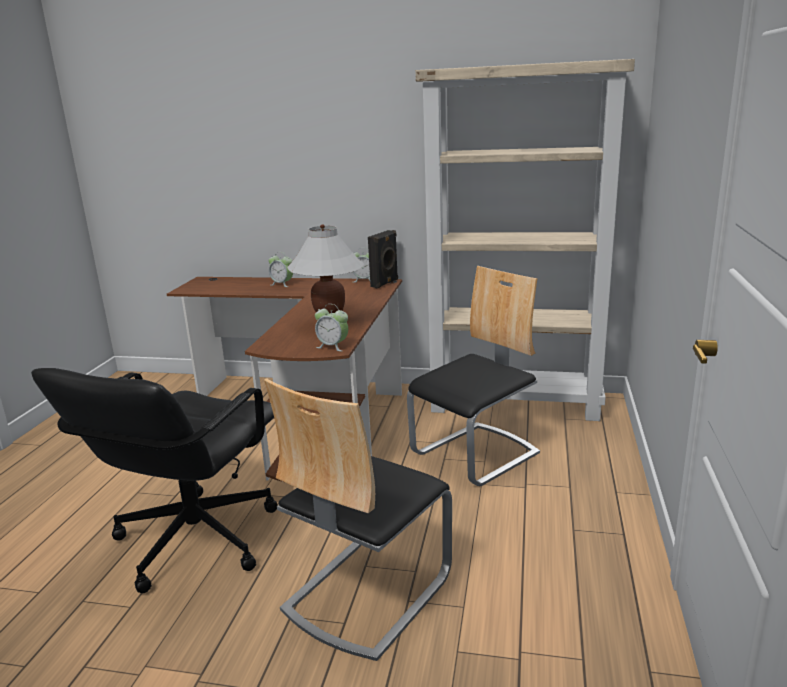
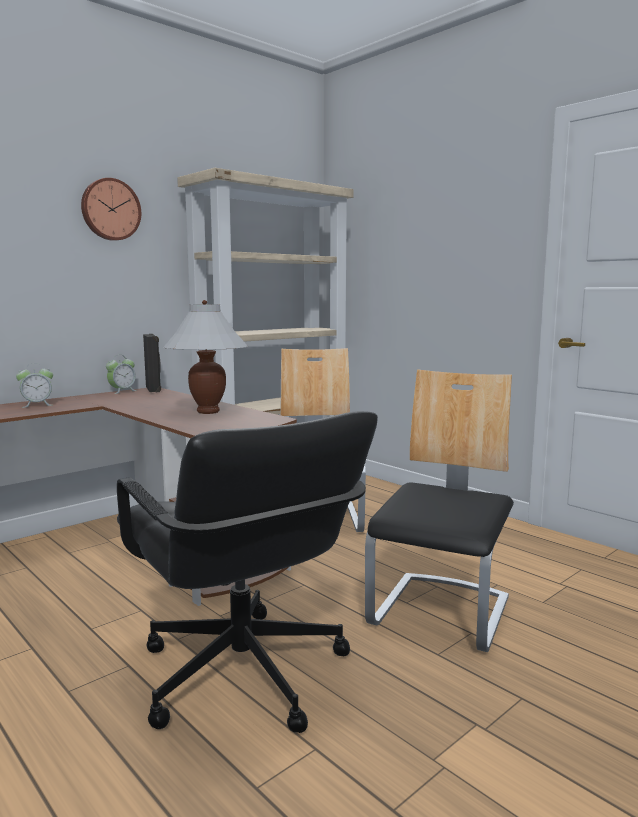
camera: 55 degrees left, 10 degrees down
(333, 346) = (266, 418): alarm clock -> none
(362, 113) = (110, 209): none -> wall clock
(366, 592) = (441, 612): chair -> chair turned 135 degrees counterclockwise

